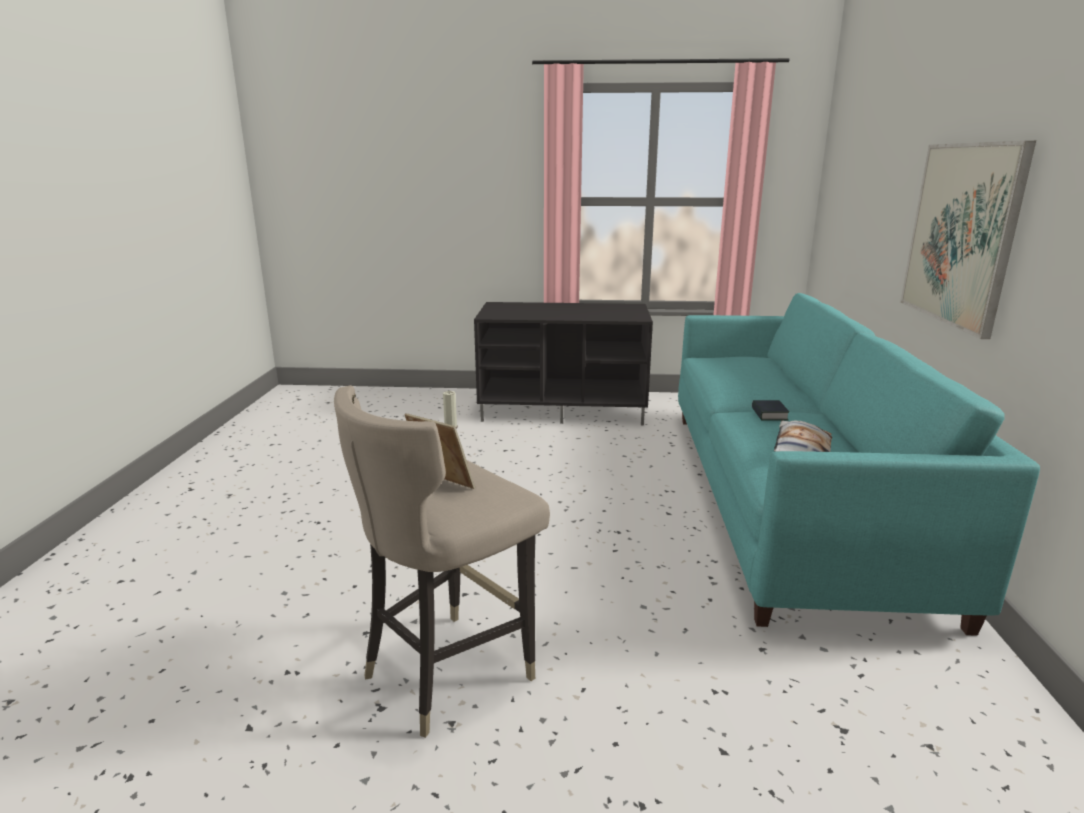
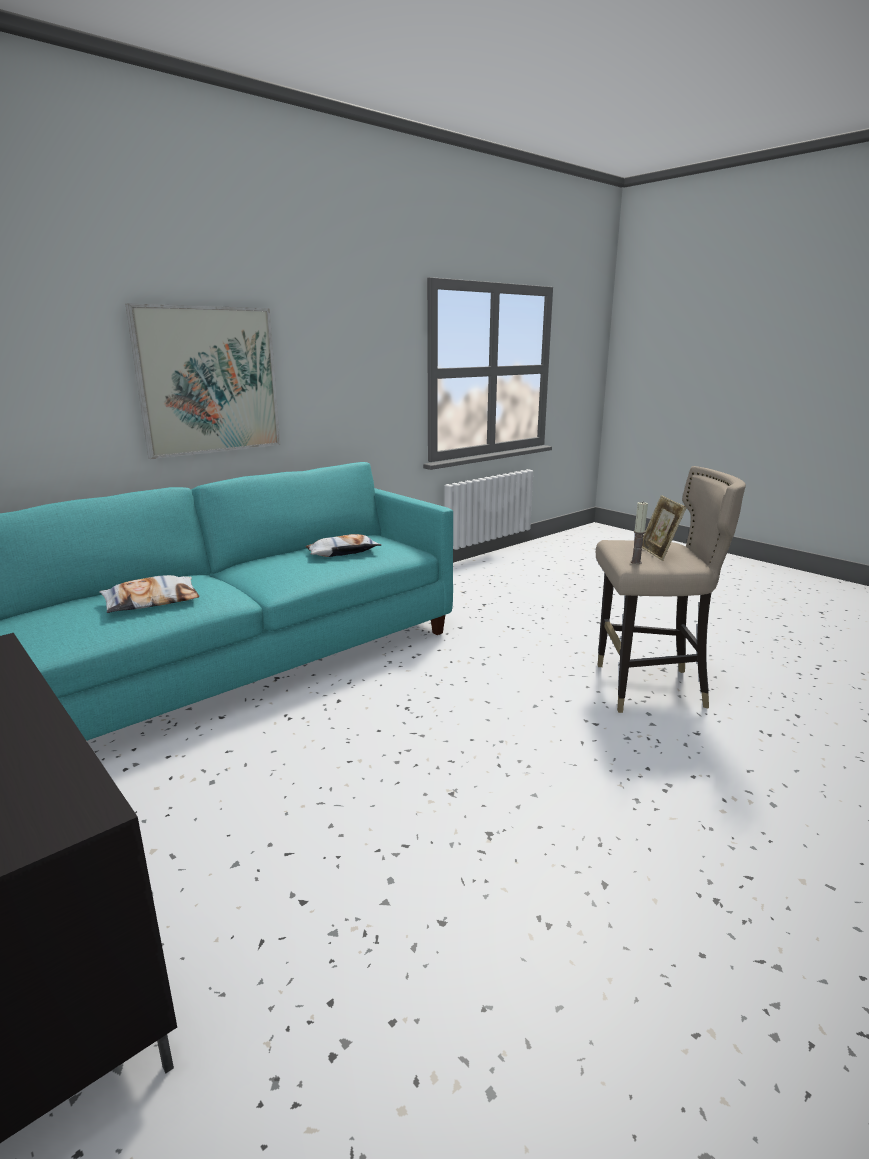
camera: 135 degrees left, 0 degrees up
(739, 376) = (152, 601): none -> pillow
(769, 414) = (278, 570): book -> none

